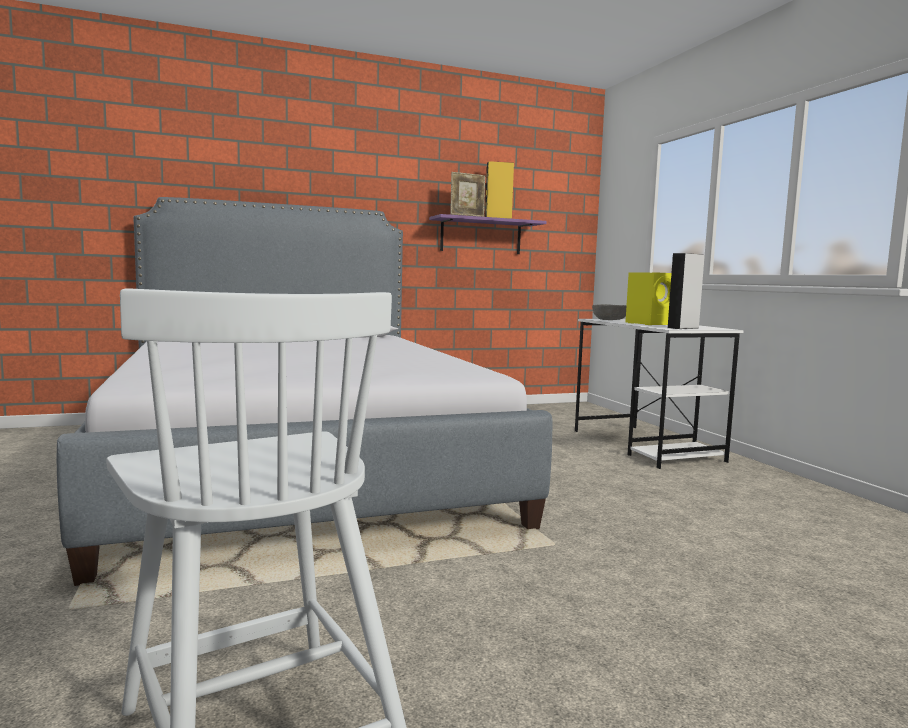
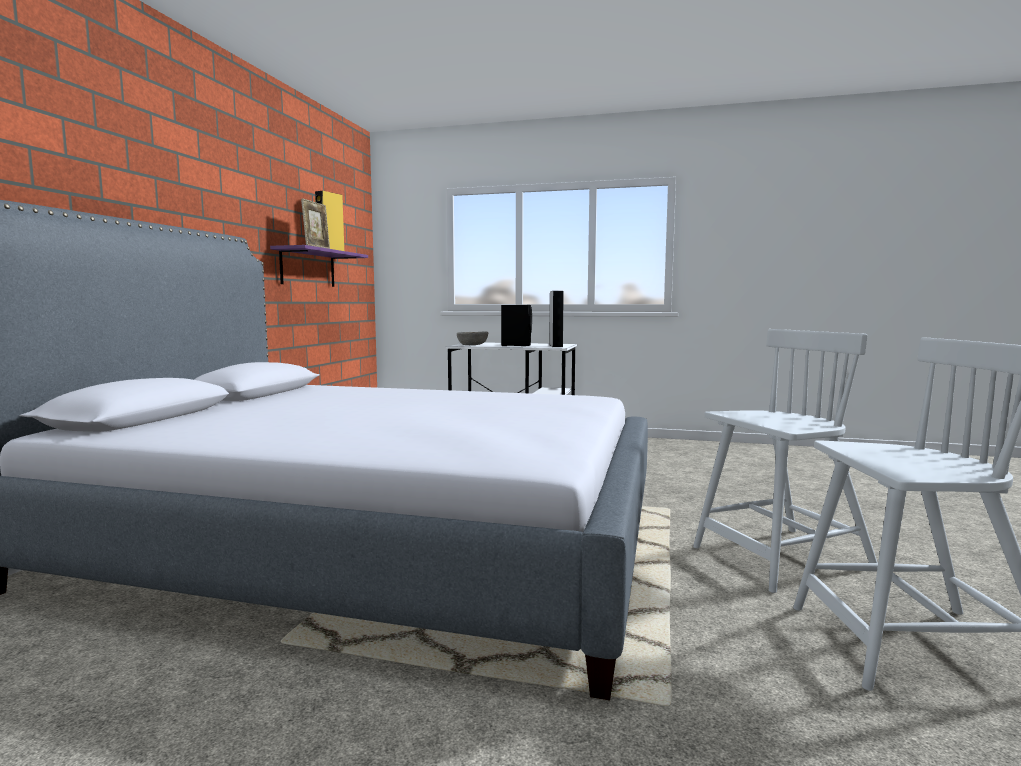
camera: 55 degrees left, 0 degrees up
(474, 630) = (780, 558): none -> white chair
(650, 324) = (516, 345): yellow speaker -> black speaker

